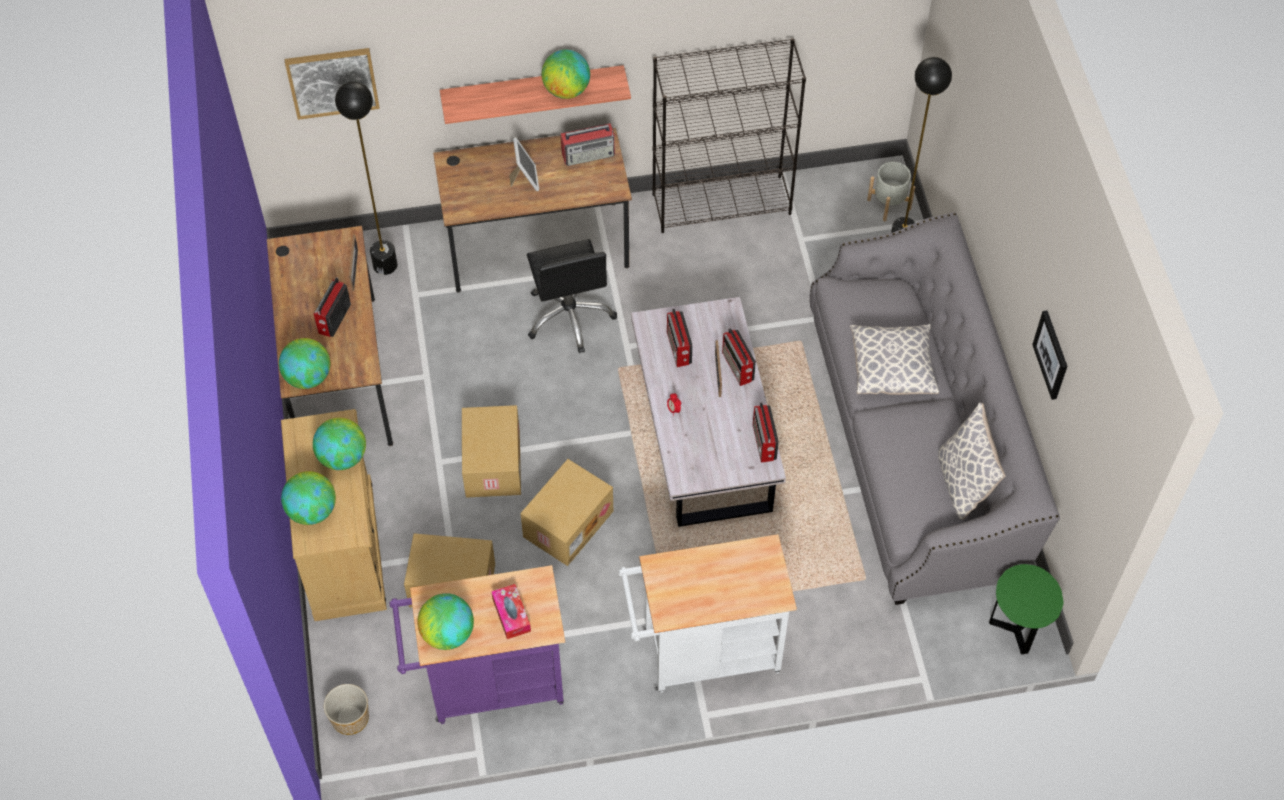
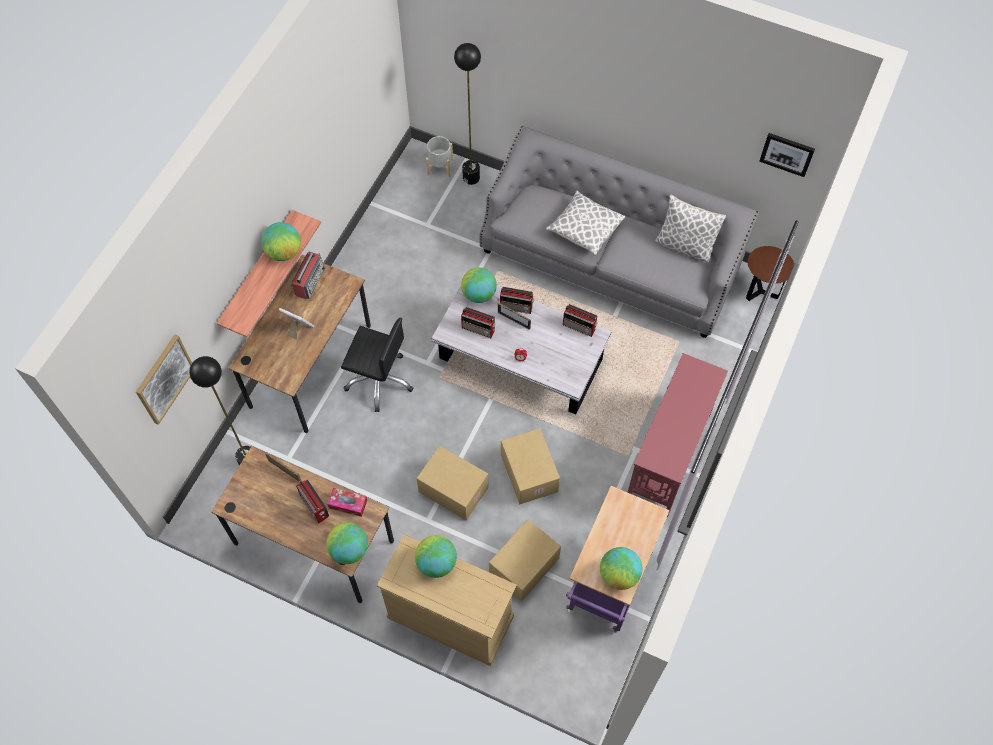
camera: 55 degrees left, 5 degrees up
(312, 511) = (464, 606): globe -> globe (479, 294)
(349, 718) = (576, 684): planter -> none
(511, 615) = (630, 529): tissue box -> tissue box (348, 504)
(702, 653) = (668, 455): white cart -> red console table
(722, 203) = (366, 247): black bookcase -> none
(1016, 630) = (760, 291): green side table -> brown side table
(1051, 354) = (693, 134): picture -> picture (787, 154)

